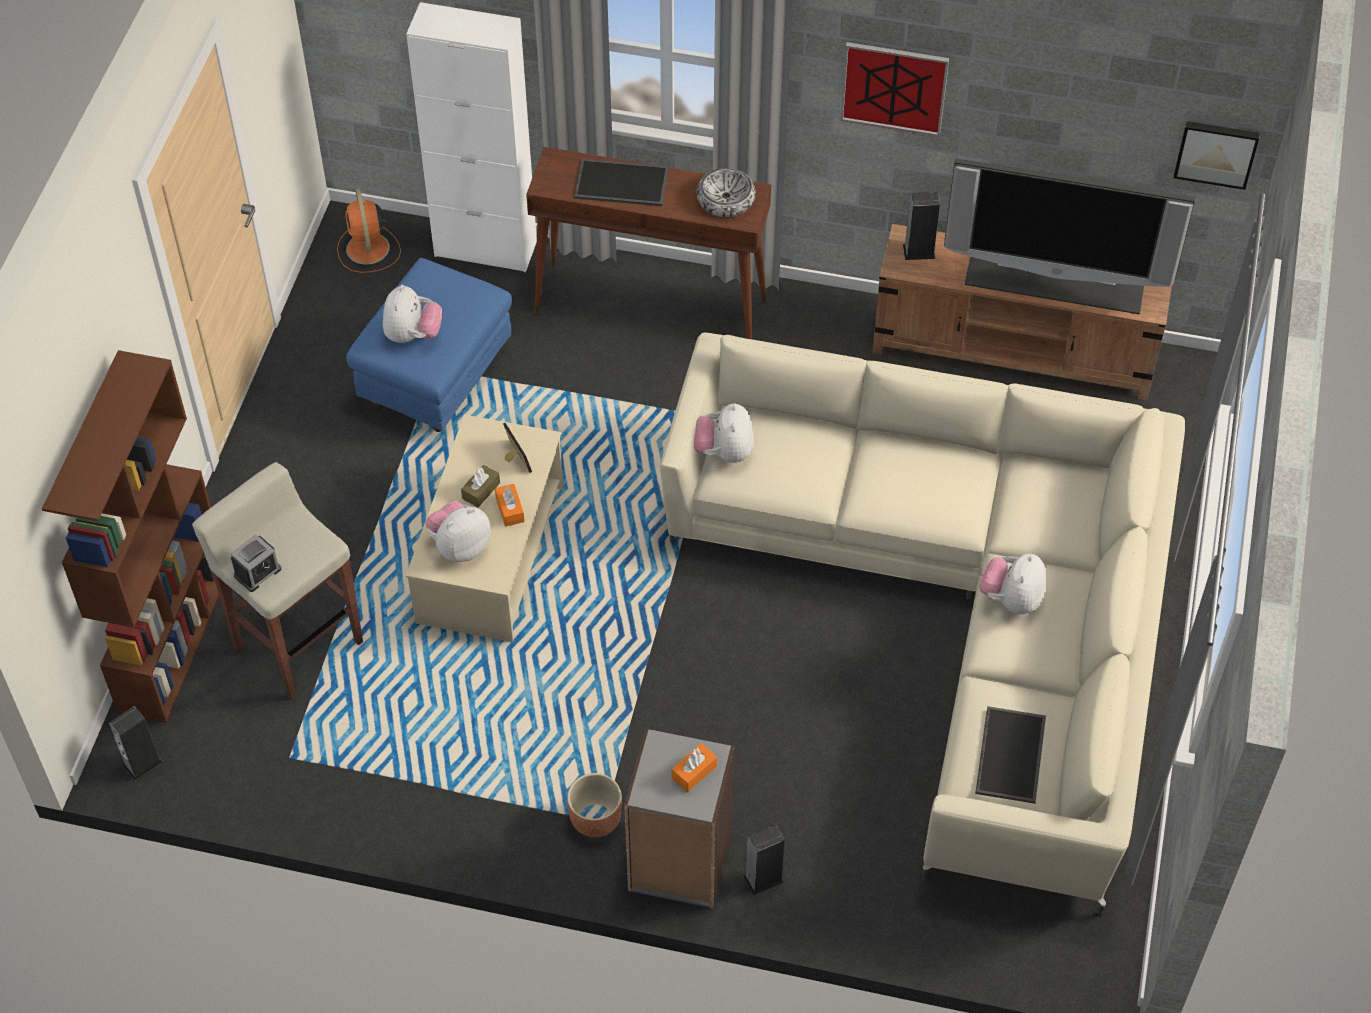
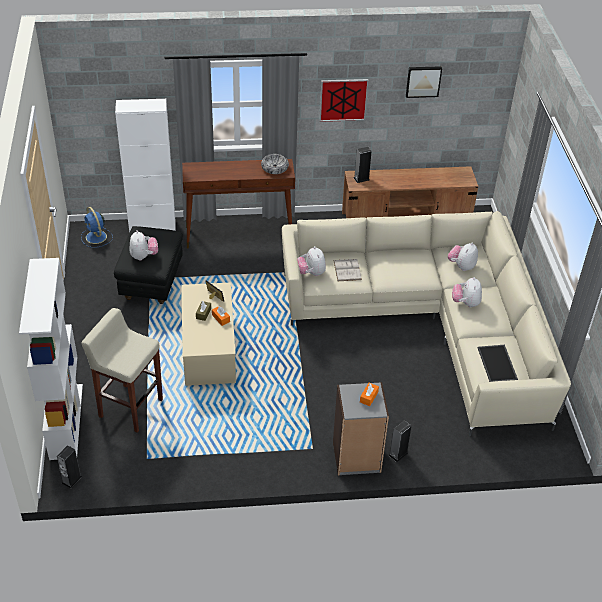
camera: 20 degrees left, 10 degrees down
(173, 640) = (65, 420): brown bookcase -> white bookcase
(257, 572) = (118, 361): alarm clock -> none
(368, 250) = (96, 237): orange fan -> blue fan
(436, 379) = (151, 283): blue ottoman -> black ottoman
(460, 546) = (203, 338): plush toy -> plush toy (461, 266)
(595, 820) = (308, 449): brown planter -> none
(620, 184) = (224, 170): tray -> none
(800, 462) = (347, 270): none -> white book
(1055, 279) = (424, 178): television -> none
(1216, 152) = (487, 102): picture -> picture (423, 81)

